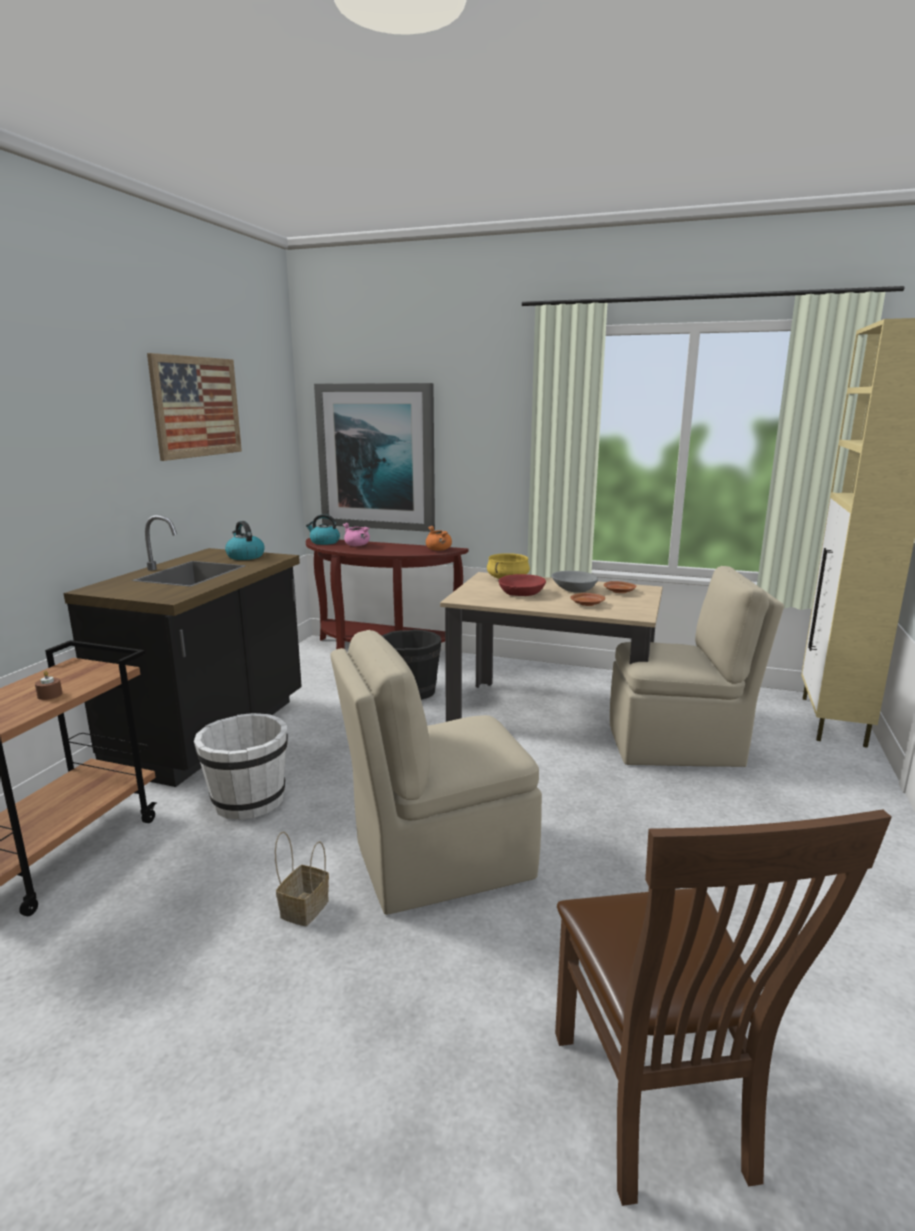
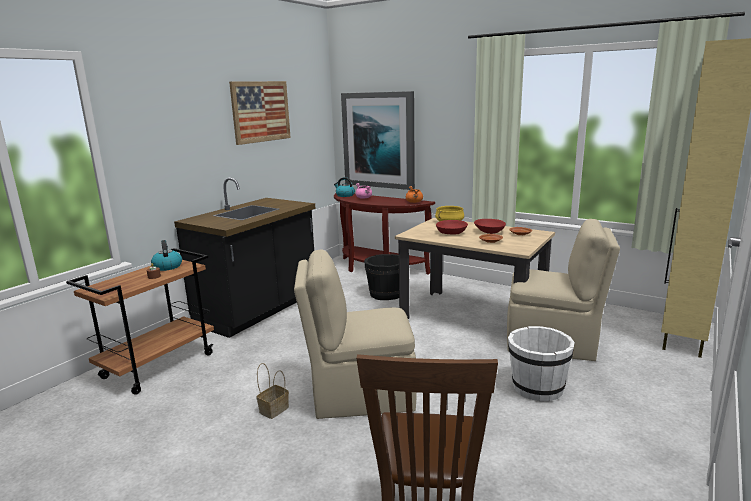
camera: 15 degrees right, 0 degrees up
(245, 556) = (283, 203): kettle -> kettle (167, 266)
(248, 801) = (265, 349): white bucket -> white bucket (537, 388)
(574, 589) = (489, 231): grey bowl -> red bowl

